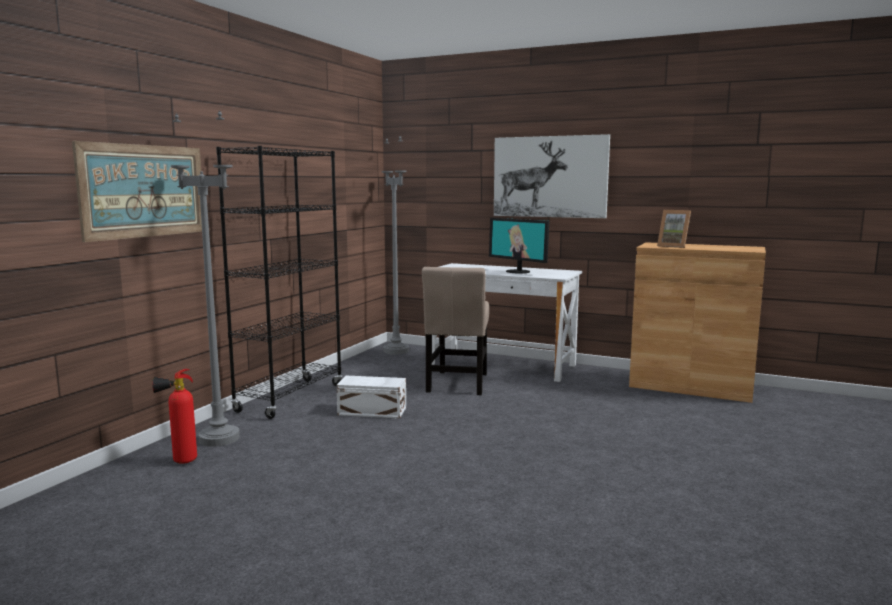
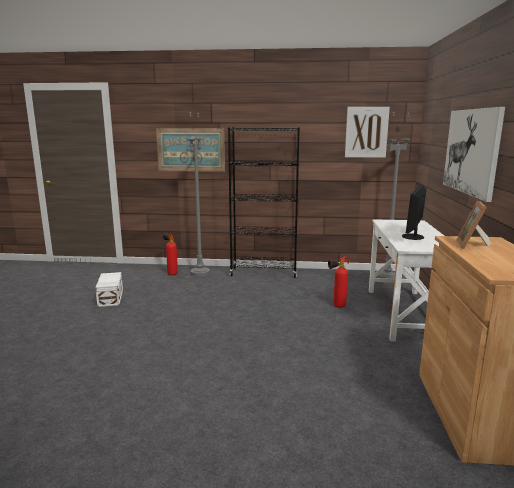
camera: 70 degrees right, 5 degrees up
(348, 162) = (366, 132): none -> picture
(373, 411) = (260, 294): white storage box -> white storage box (110, 298)
(457, 384) = (336, 306): beige chair -> fire extinguisher

